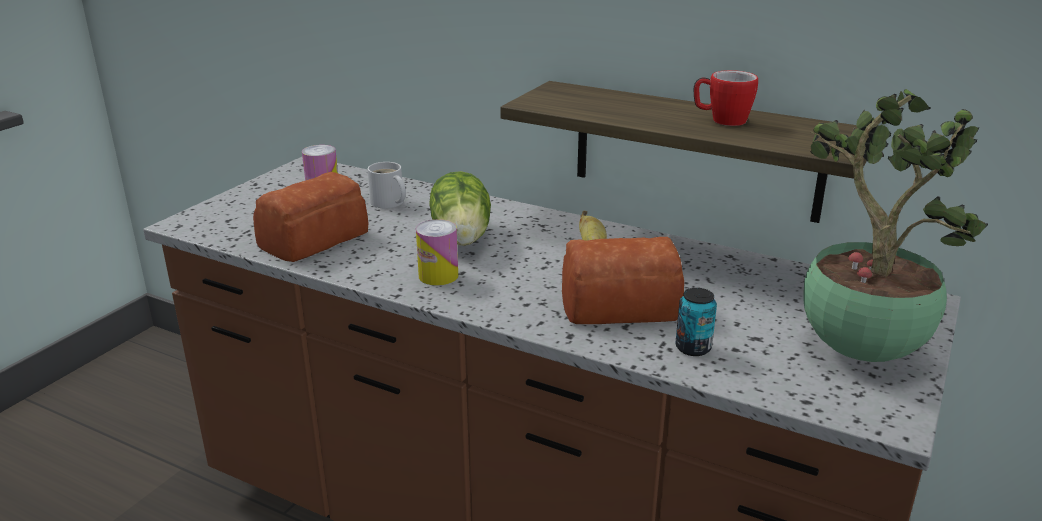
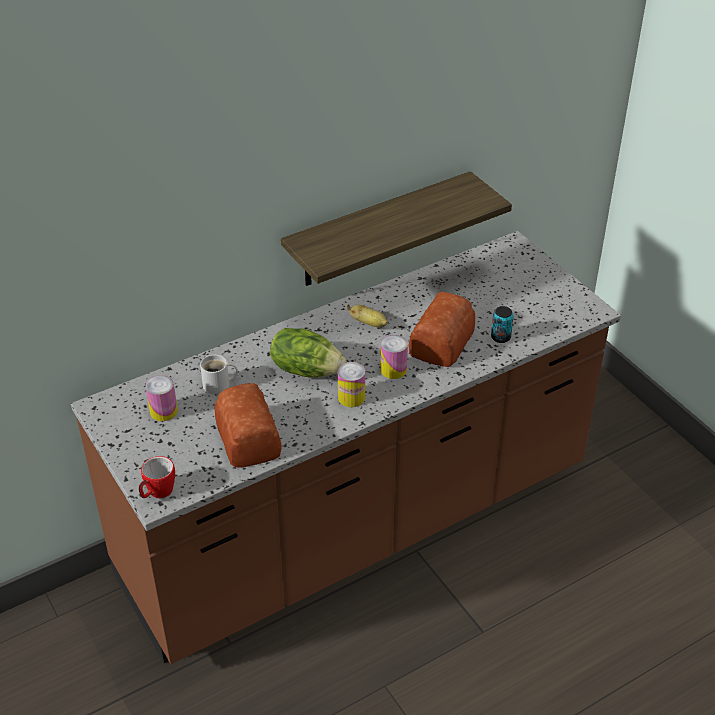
camera: 60 degrees left, 15 degrees up
(521, 287) = (393, 370): none -> can
(721, 121) = (418, 211): mug -> mug (157, 493)
(857, 350) = (538, 288): potted plant -> none

